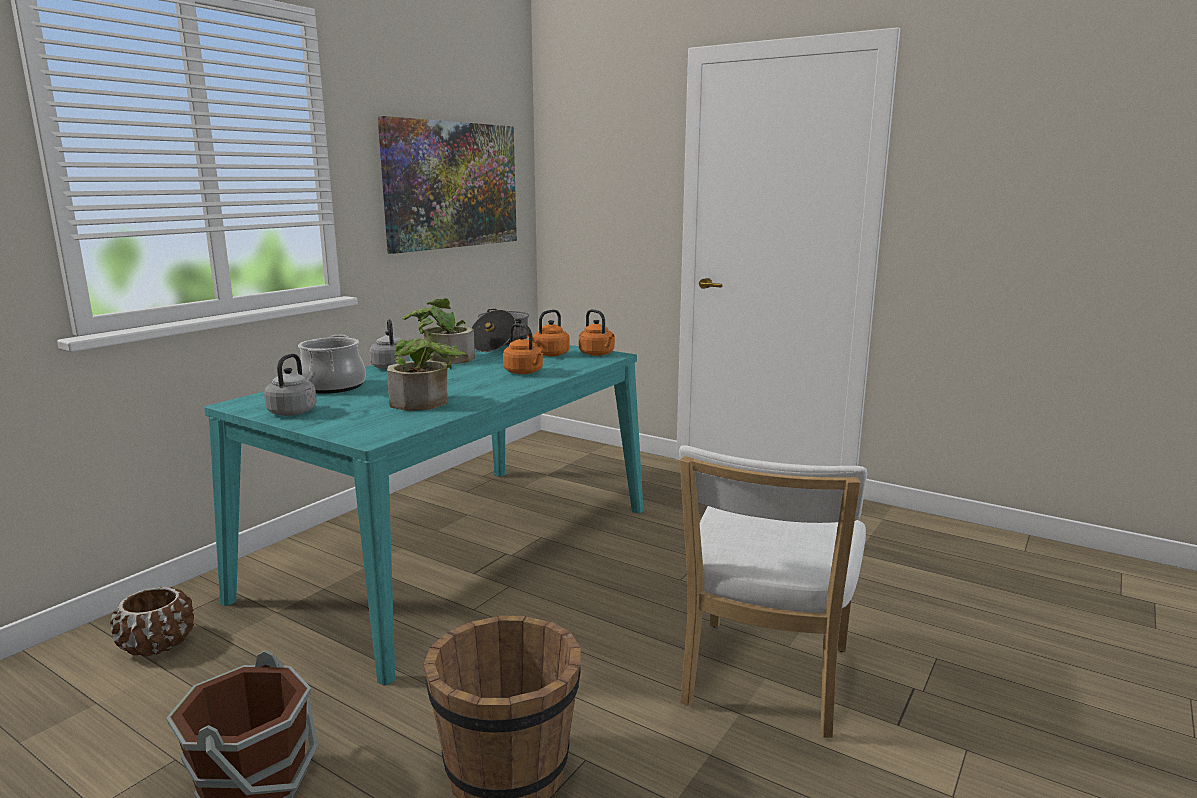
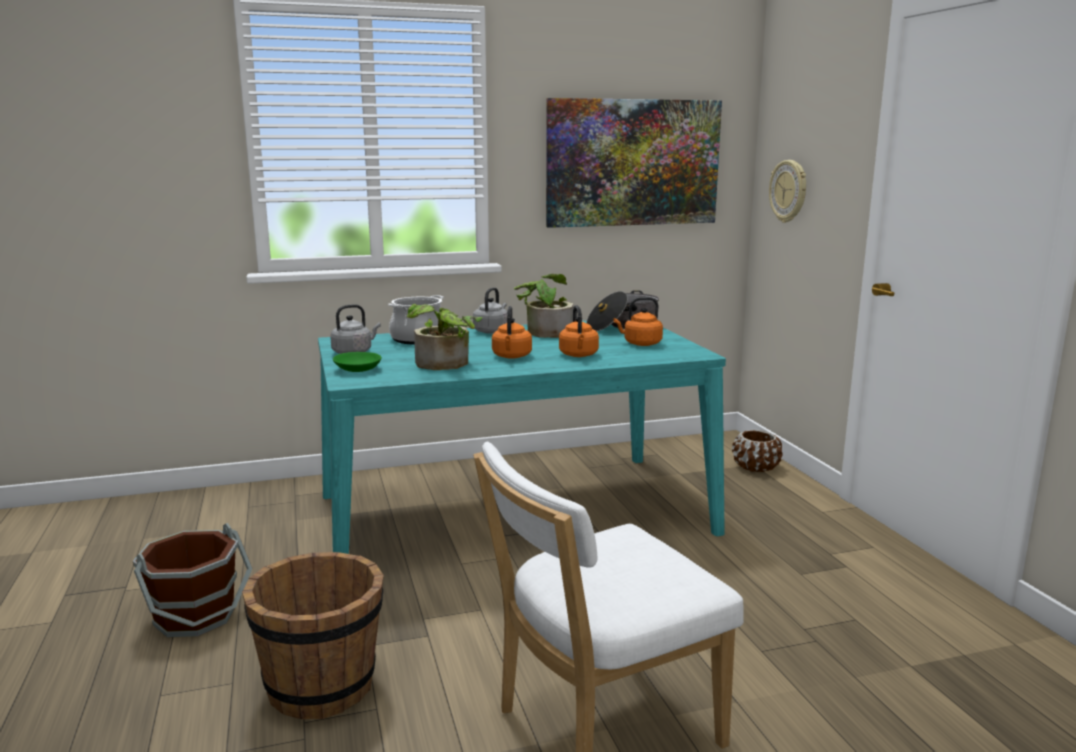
camera: 40 degrees right, 0 degrees up
(157, 644) = (262, 509): brown planter -> brown planter (756, 467)
(346, 425) = (358, 369): none -> green bowl
(584, 209) = (789, 191): none -> wall clock
(598, 354) = (686, 351): orange kettle -> orange kettle (511, 356)

